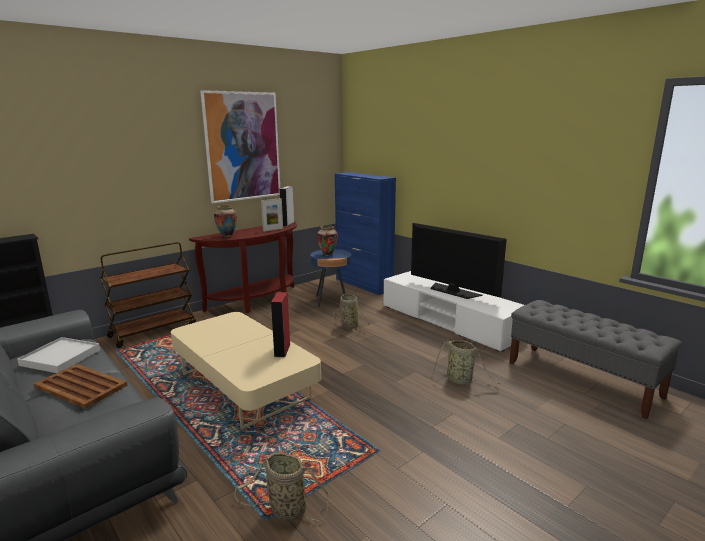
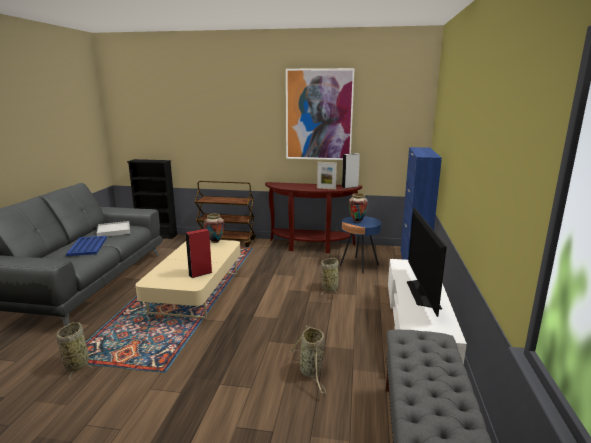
camera: 50 degrees right, 0 degrees up
(81, 386) = (87, 246): brown tray -> blue tray
(227, 236) = (286, 186): vase -> vase (215, 242)

